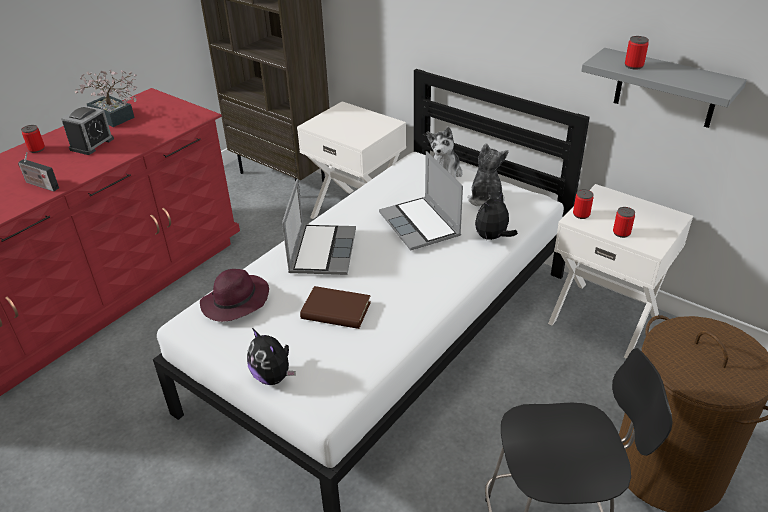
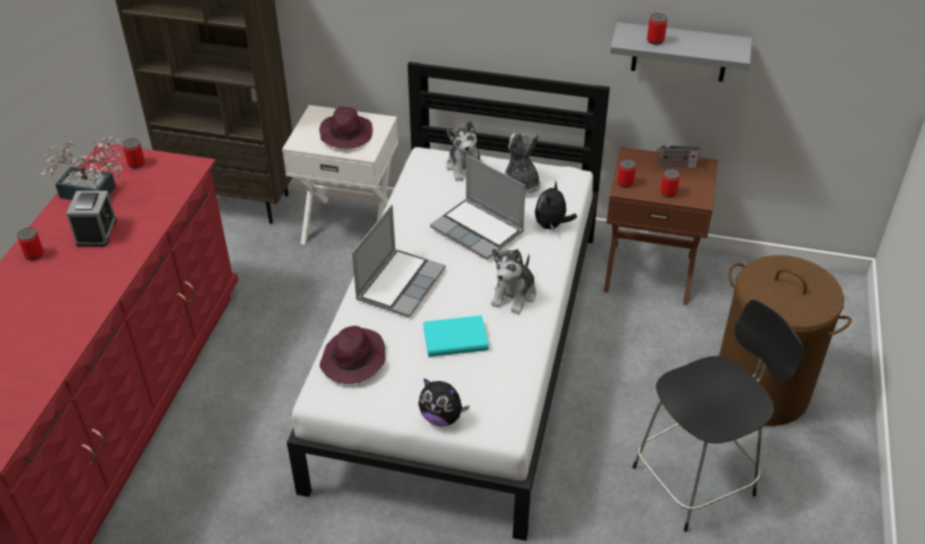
camera: 25 degrees left, 5 degrees up
(40, 185) = (84, 296): radio -> radio (675, 166)
(162, 106) = (136, 164): none -> can
(322, 251) = (400, 283): laptop -> laptop turned 45 degrees clockwise
(336, 311) = (455, 339): brown book -> turquoise book
(354, 126) = (346, 134): none -> purple hat
(417, 288) = (514, 295): none -> plush toy
(604, 318) = (649, 271): white nightstand -> brown nightstand

